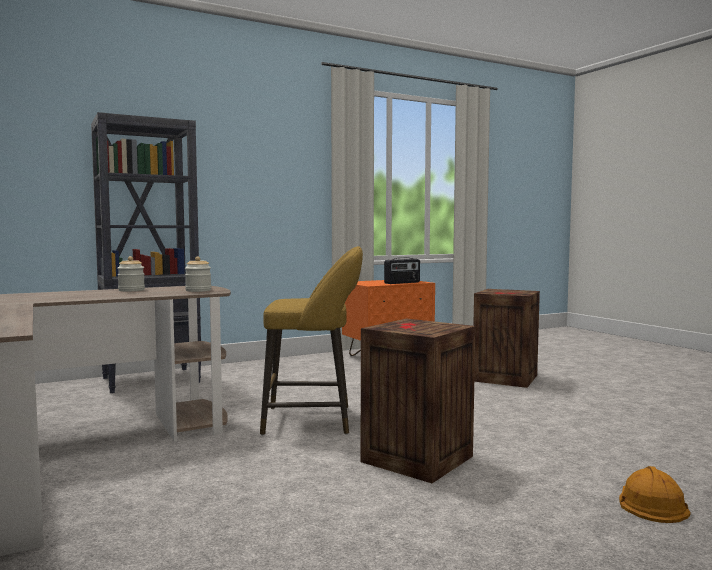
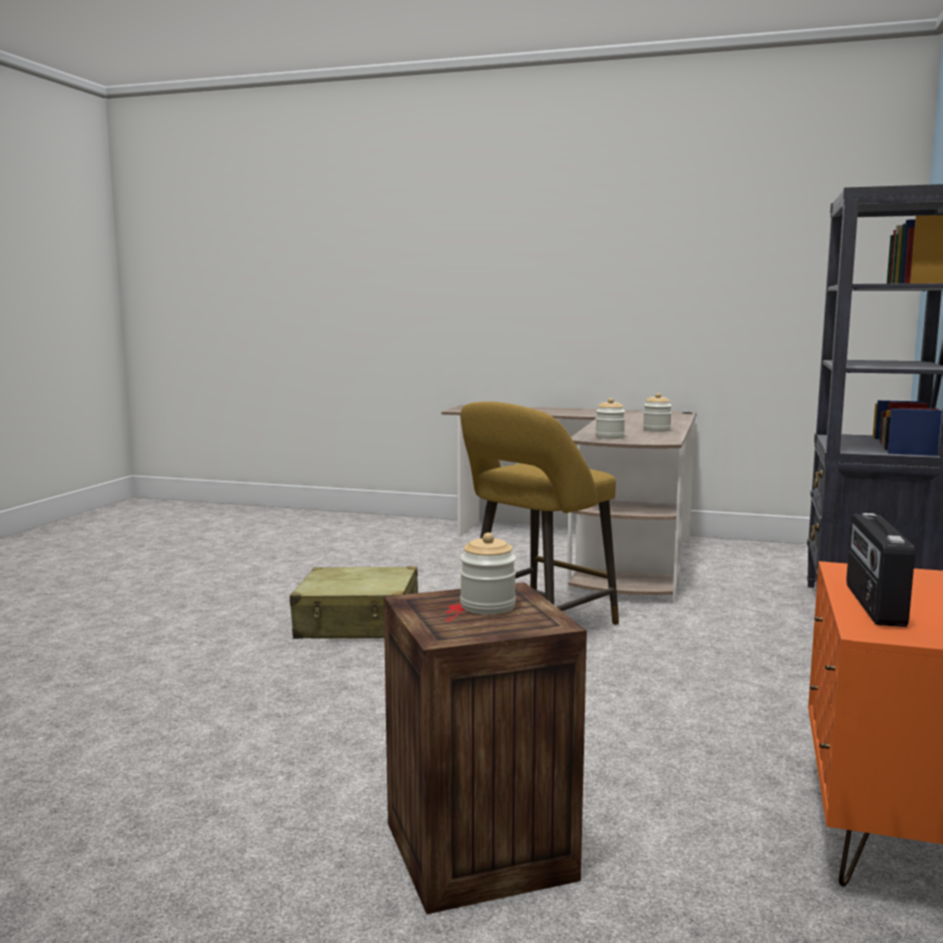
camera: 135 degrees right, 5 degrees up
(415, 459) = (358, 624): crate -> beige suitcase
(502, 292) = (487, 606): none -> jar
(650, 503) = (111, 651): orange hard hat -> none

